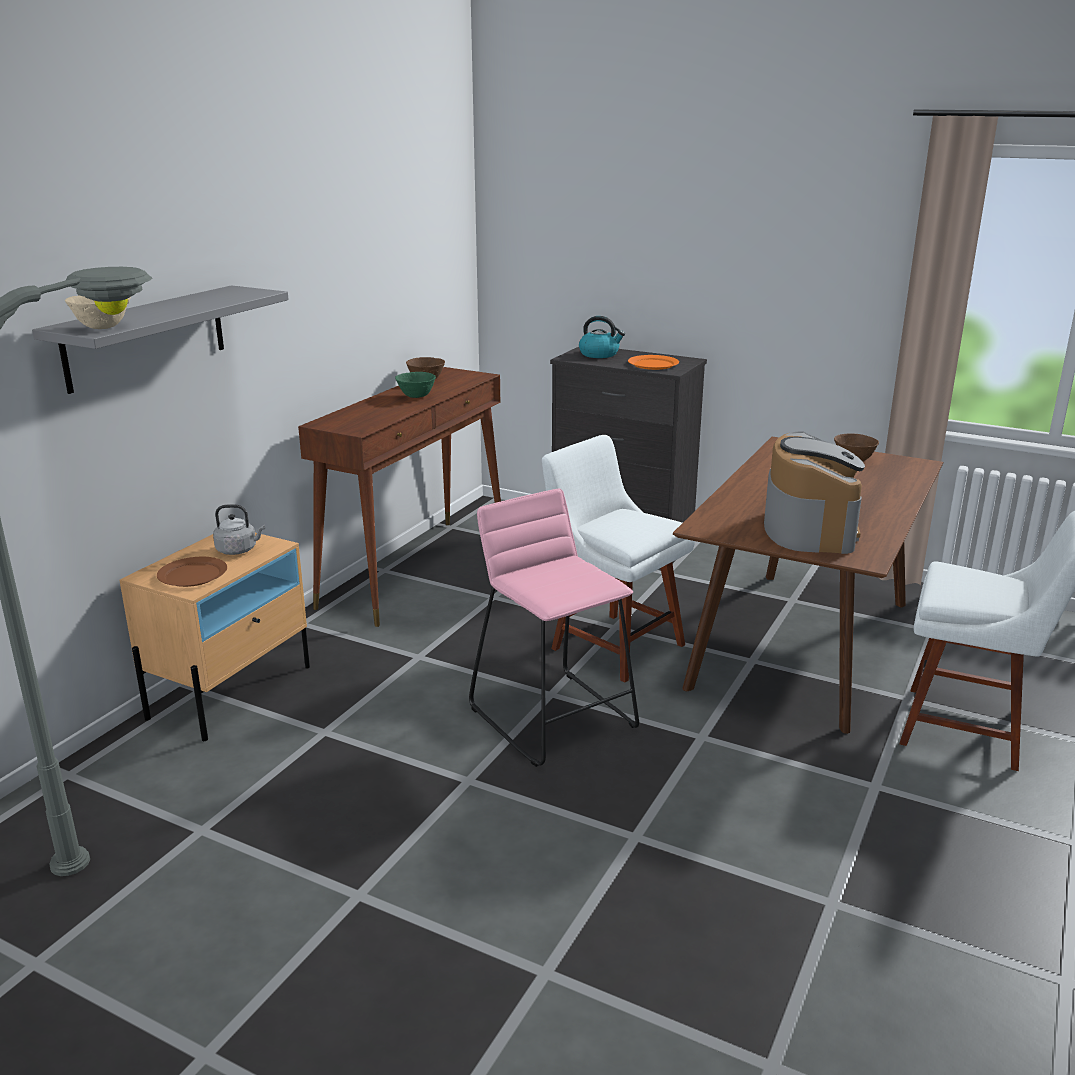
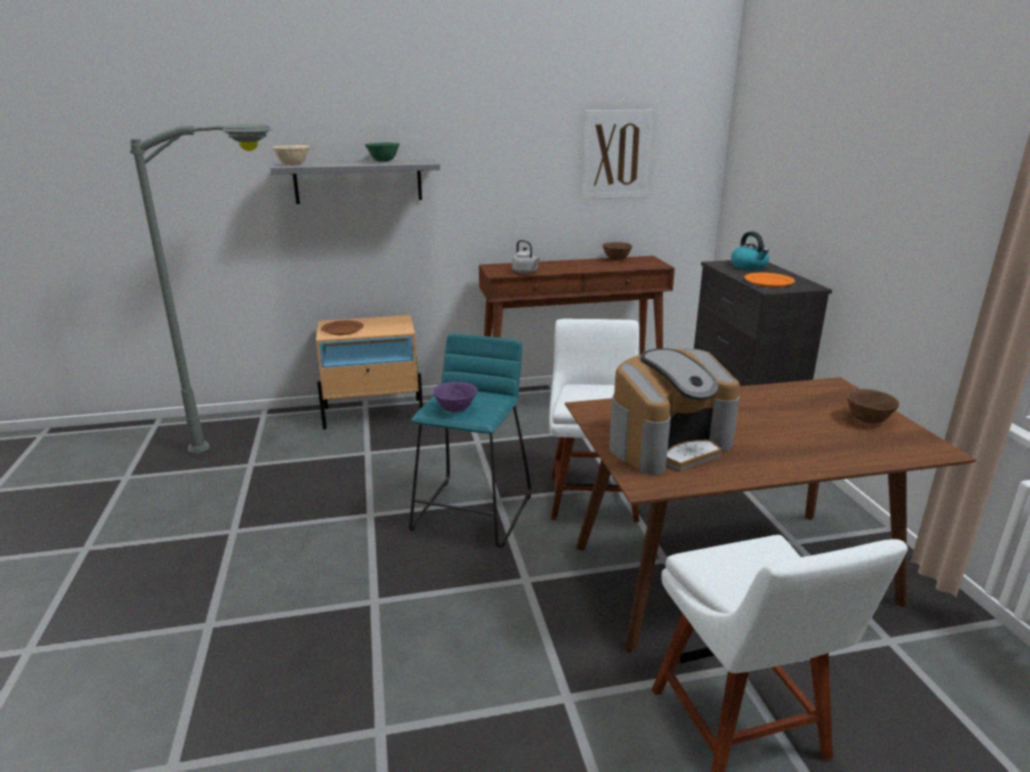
camera: 50 degrees right, 0 degrees up
(239, 550) = (385, 326): grey kettle -> grey kettle (526, 272)
(398, 248) = (616, 154): none -> picture
(416, 397) = (582, 266): green bowl -> green bowl (383, 161)
(554, 717) = (473, 512): pink stool -> turquoise stool
(570, 588) = (456, 410): none -> purple bowl

